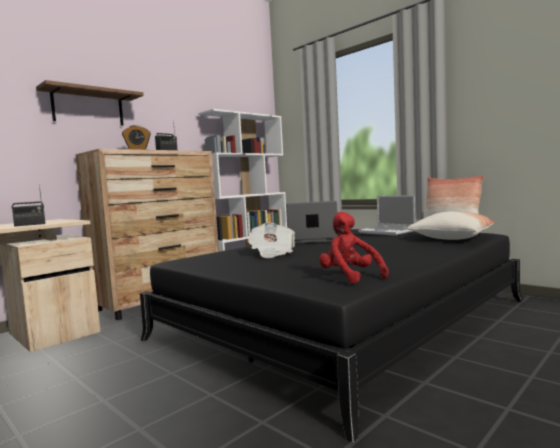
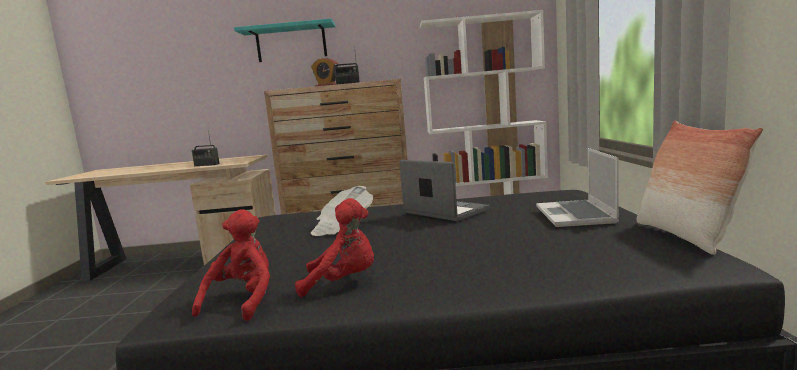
camera: 45 degrees right, 5 degrees up
(88, 108) = (291, 43): brown shelf -> turquoise shelf
(373, 263) = (343, 282): none -> red plush toy
(452, 237) = (606, 259): pillow -> none

